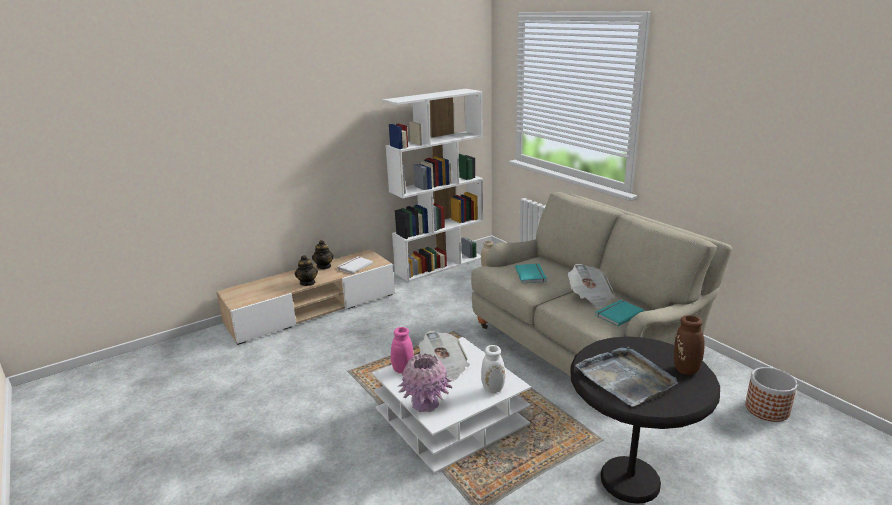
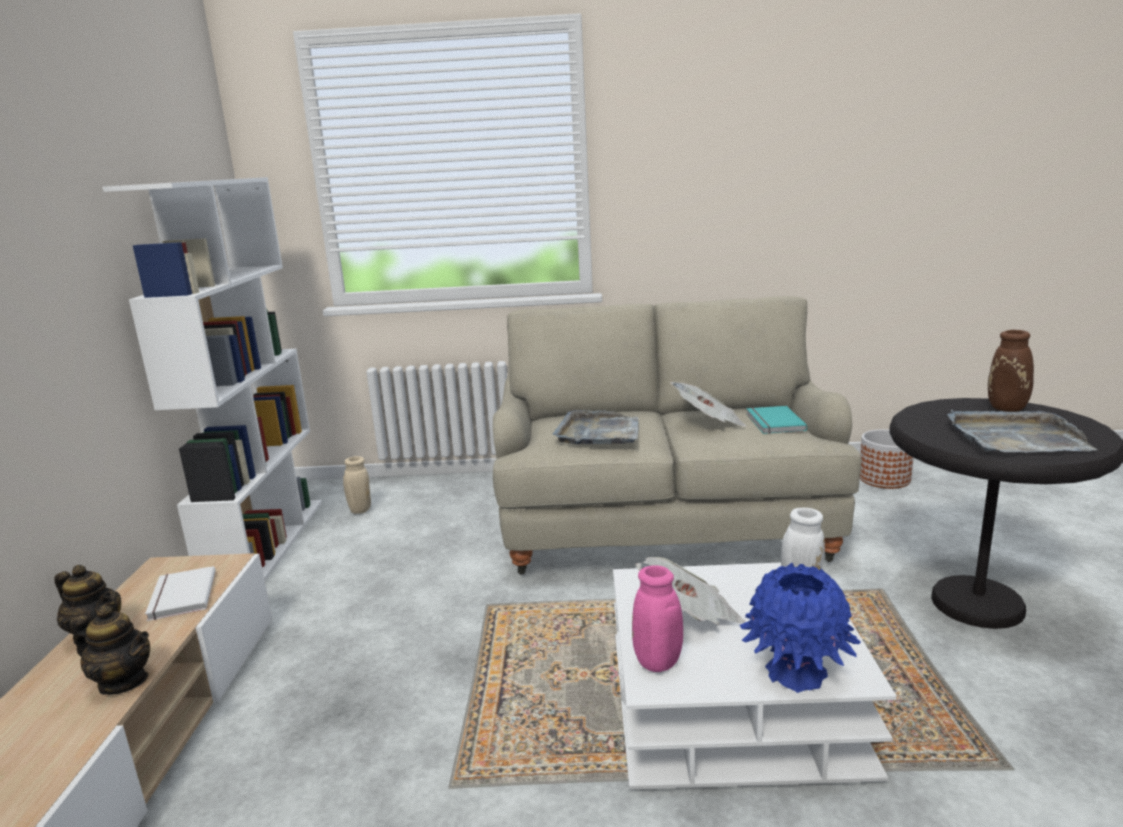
camera: 55 degrees left, 5 degrees down
(426, 404) = (796, 672): pink vase -> blue vase
(531, 274) = (599, 432): turquoise book -> grey tray

